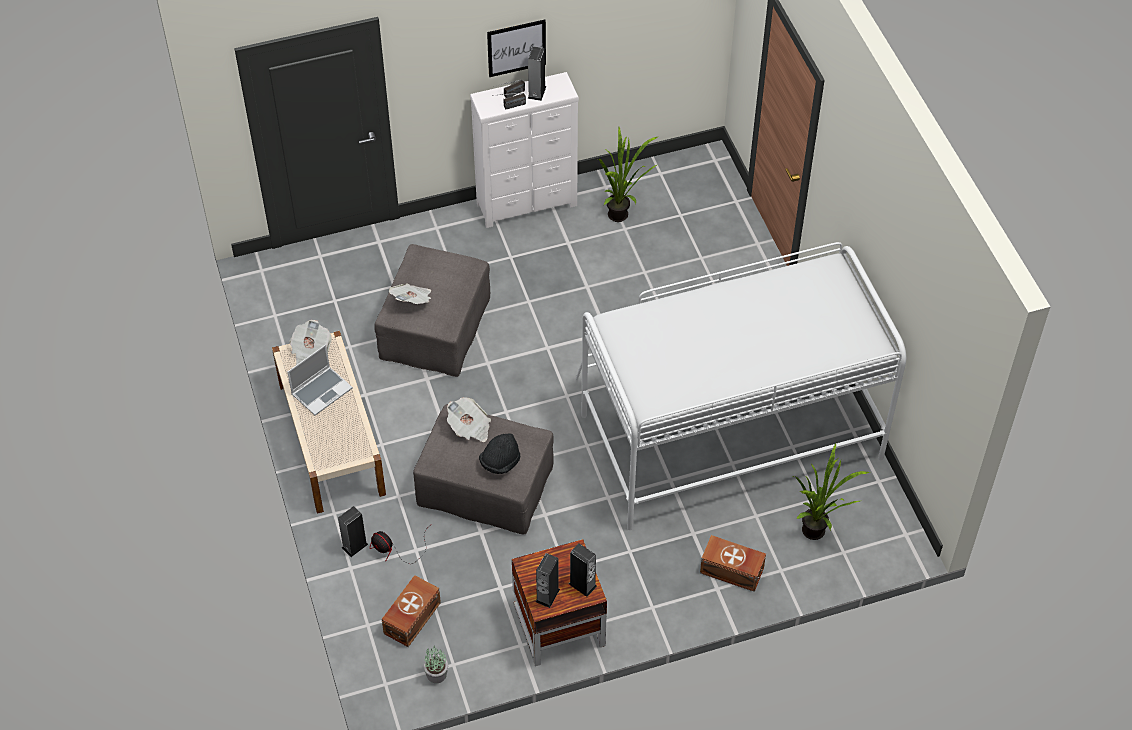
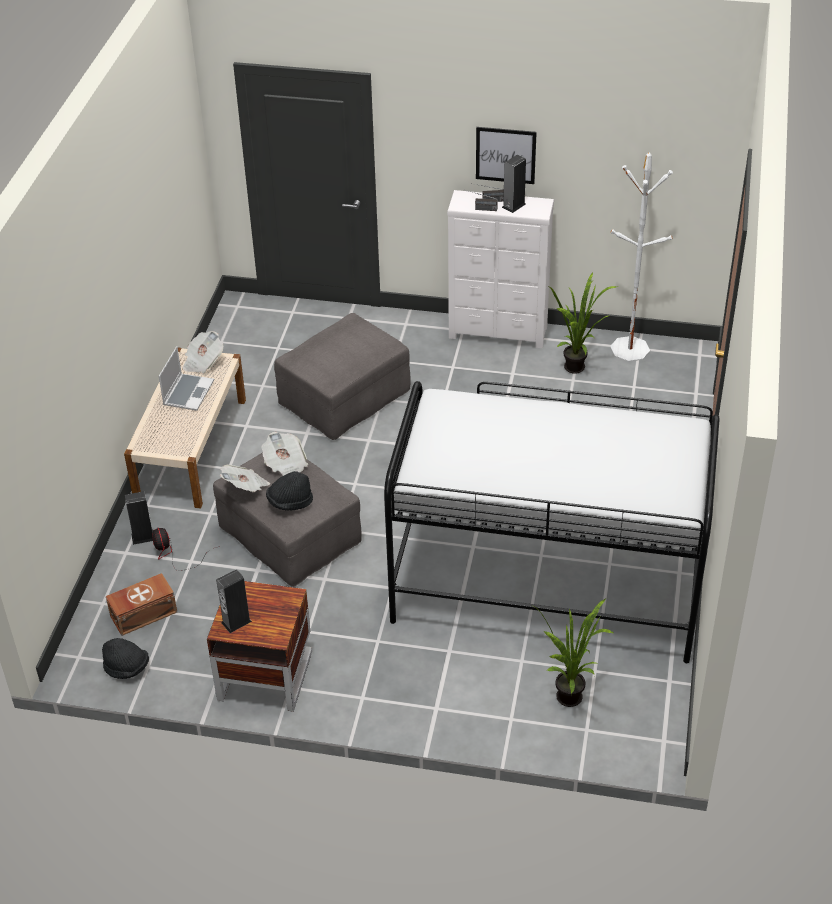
camera: 30 degrees right, 10 degrees down
(322, 391) = (188, 393): laptop -> laptop turned 60 degrees counterclockwise
(412, 300) = (317, 352): newspaper -> newspaper (246, 487)
(436, 674) = (127, 668): potted plant -> black hat
(582, 585) = (275, 626): speaker -> none
(653, 177) = (630, 349): none -> white clothes rack
(726, 435) = (544, 580): white bed -> black bed
(732, 571) = (462, 699): brown storage box -> none

